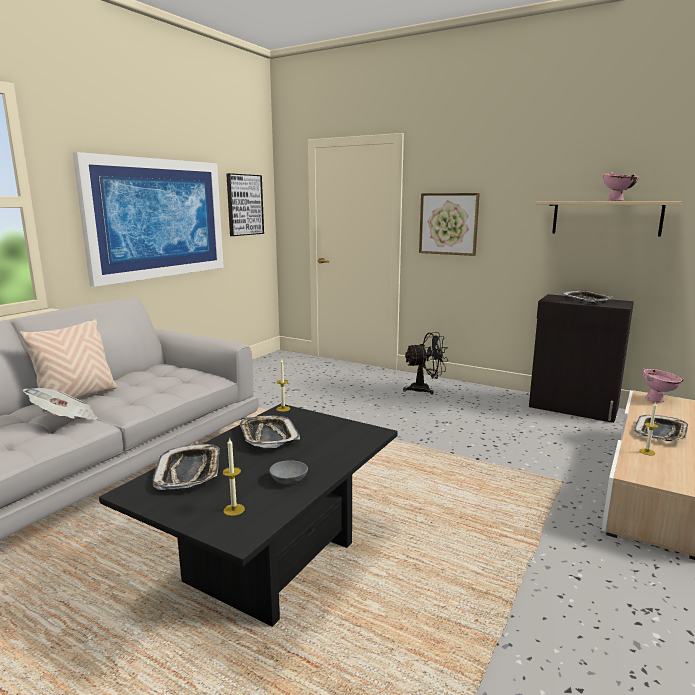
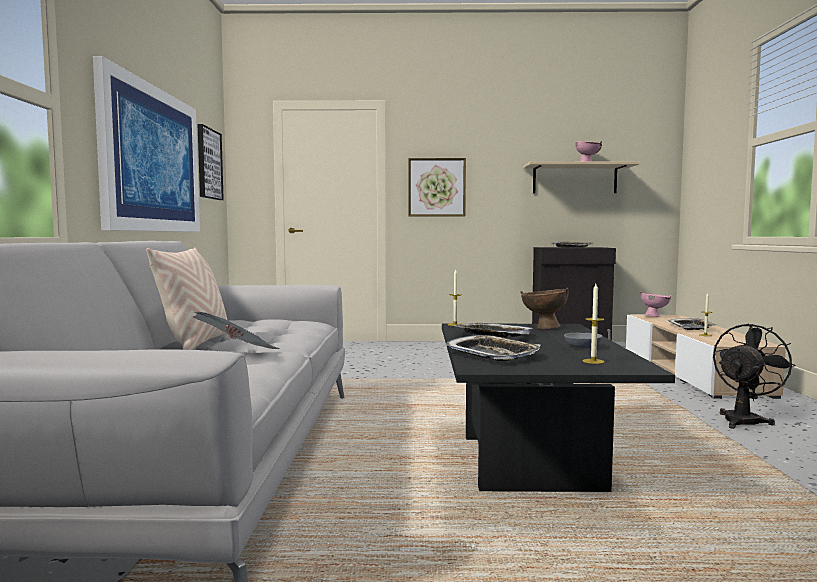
camera: 30 degrees left, 10 degrees down
(341, 432) = (543, 327): none -> brown bowl
(425, 389) = (437, 349): black fan -> black fan (745, 420)

